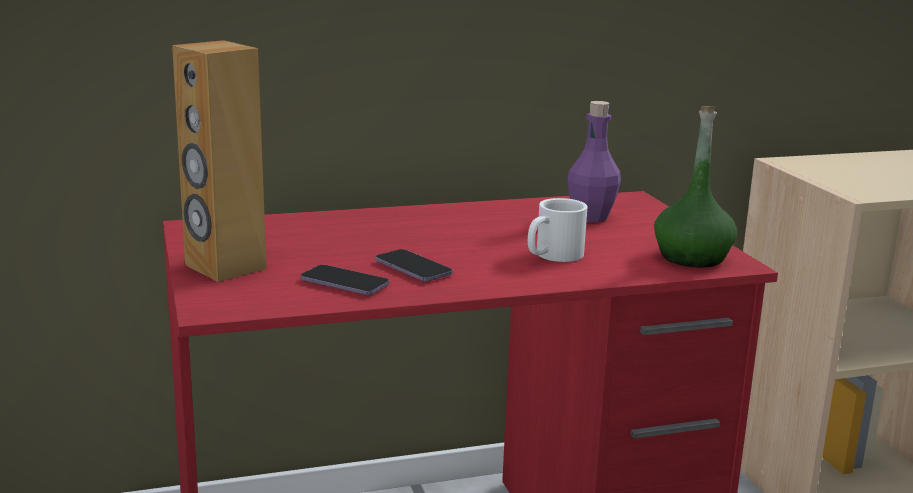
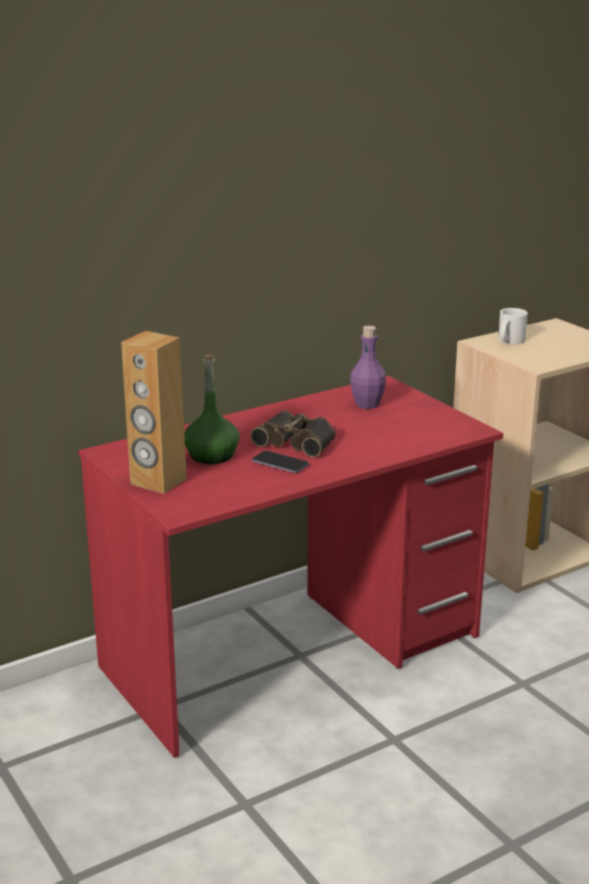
camera: 15 degrees left, 5 degrees up
(344, 283) = (245, 482): phone -> none
(460, 246) = (297, 441): none -> binoculars
(552, 256) = (361, 441): white mug -> white mug (509, 341)
(691, 257) = (447, 429): green bottle -> green bottle (211, 455)

